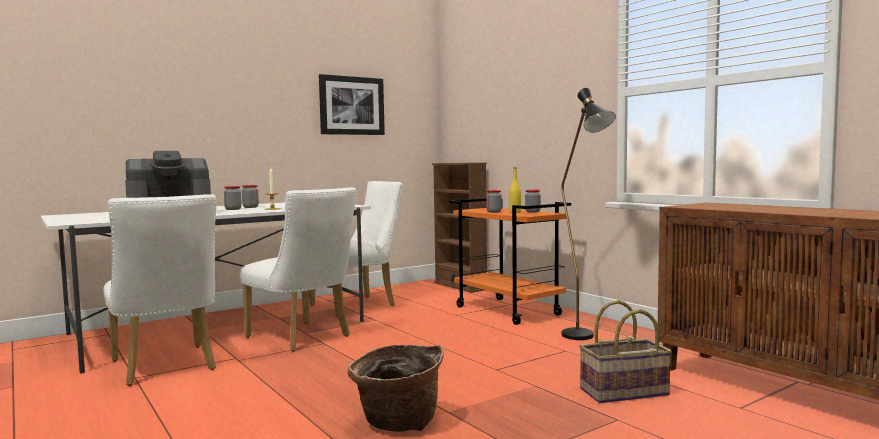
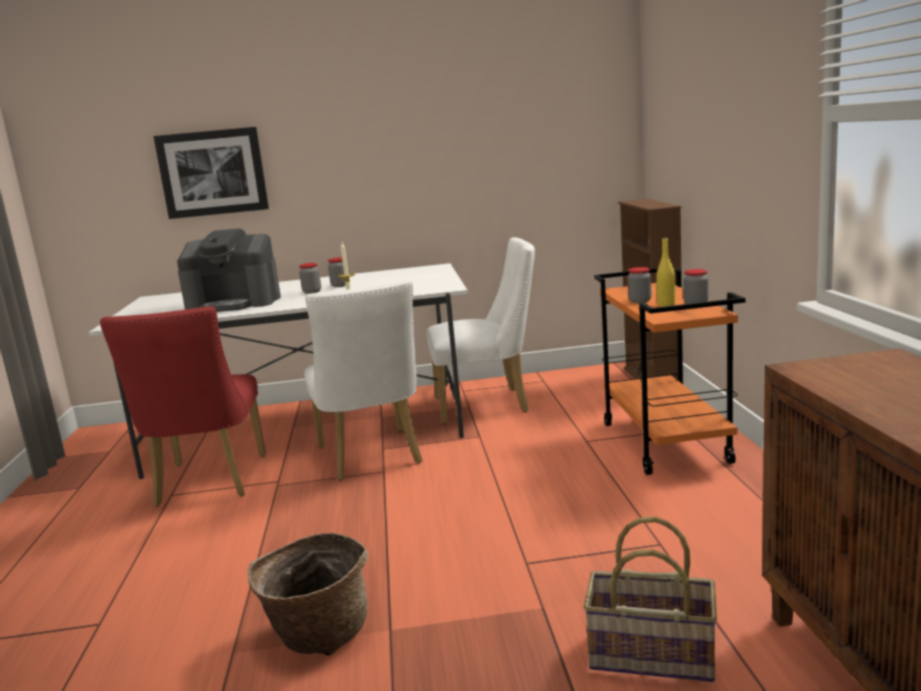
camera: 30 degrees right, 10 degrees up
(166, 367) = (208, 484): white chair -> red chair
(351, 105) = (496, 129): picture -> picture (212, 173)
(584, 338) = (716, 523): black floor lamp -> none

